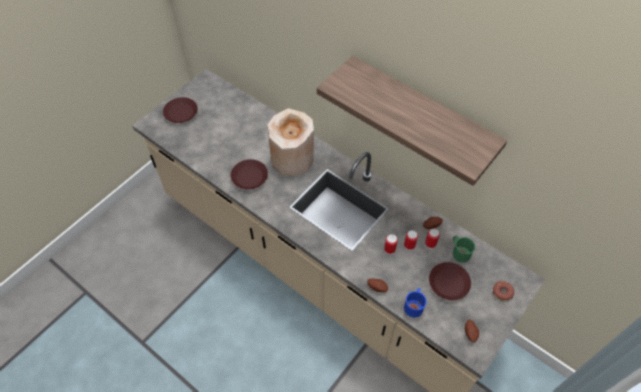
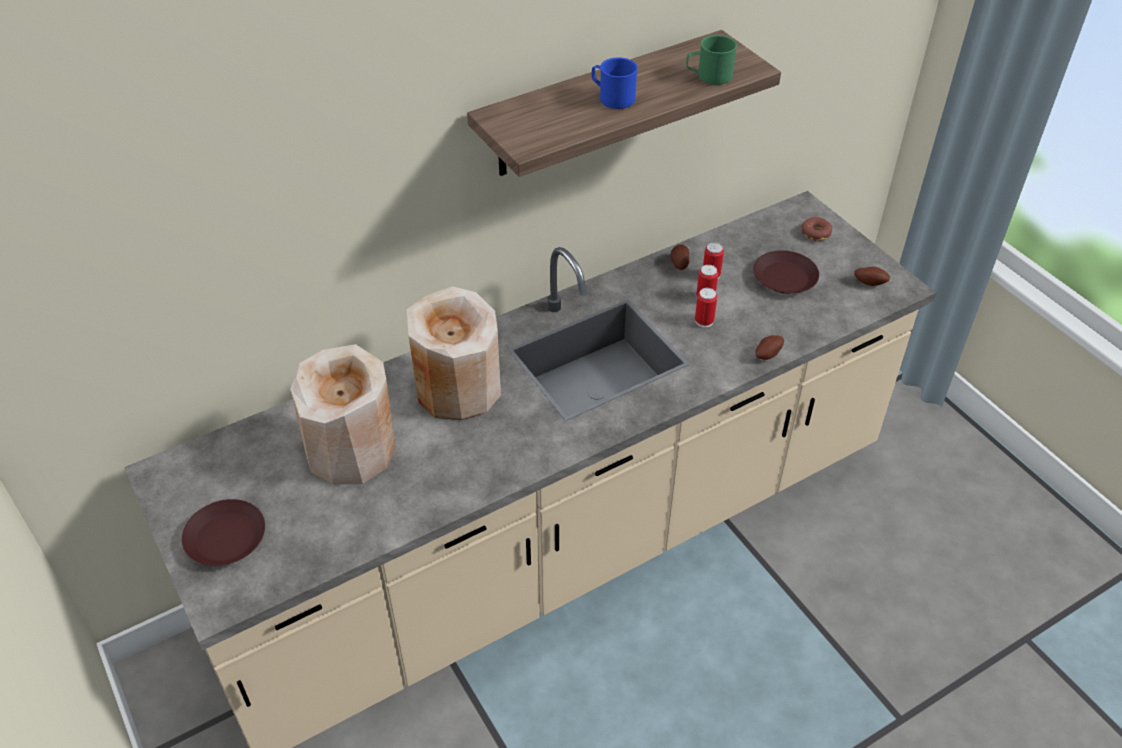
camera: 70 degrees left, 10 degrees down
(241, 133) = (351, 449): none -> beige vase
(249, 177) = (467, 460): brown plate -> none
(414, 305) = (810, 324): blue mug -> blue mug (612, 97)
(459, 252) = (736, 251): green mug -> green mug (709, 76)

